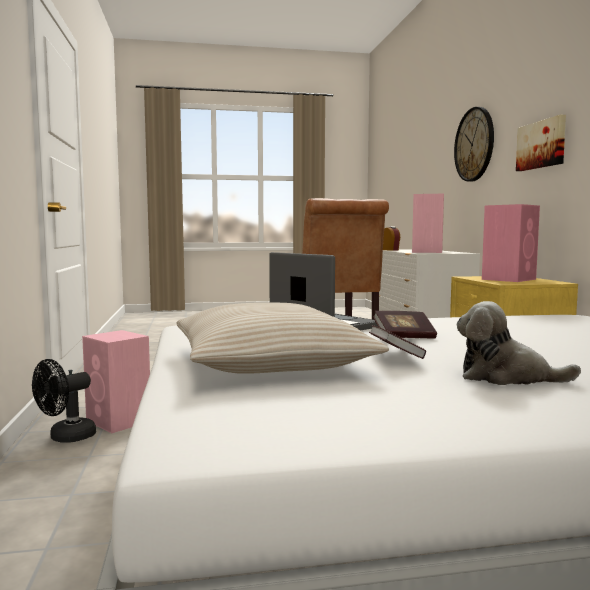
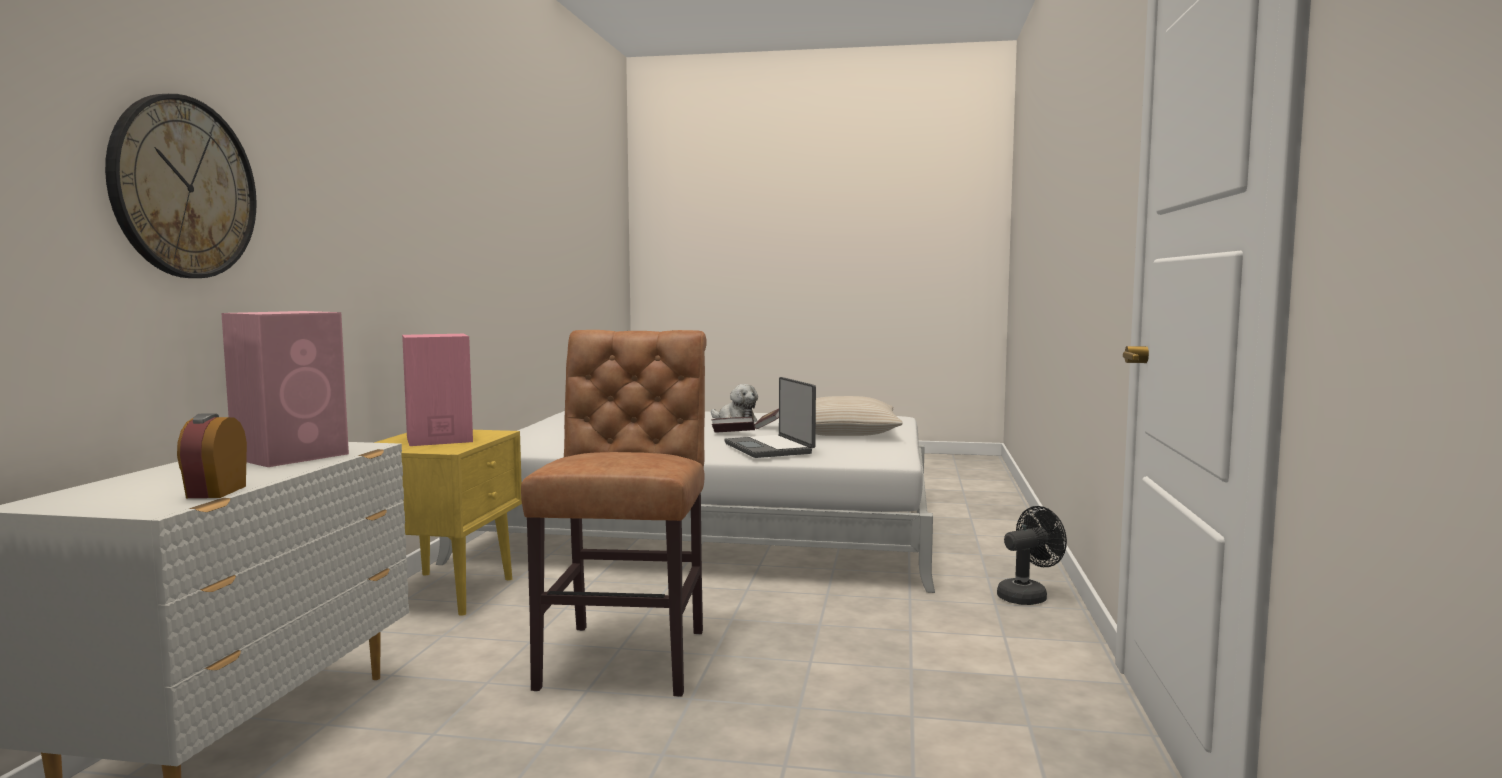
camera: 160 degrees left, 0 degrees up
(119, 421) = (979, 608): pink speaker -> none
(542, 144) = (351, 242): picture -> none

